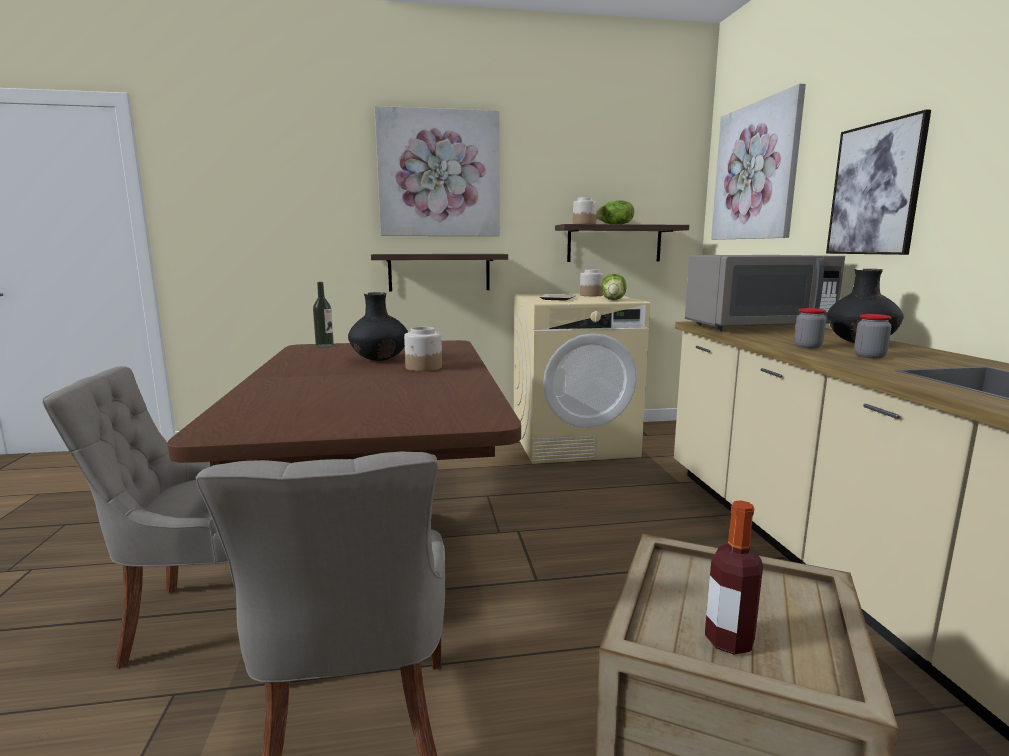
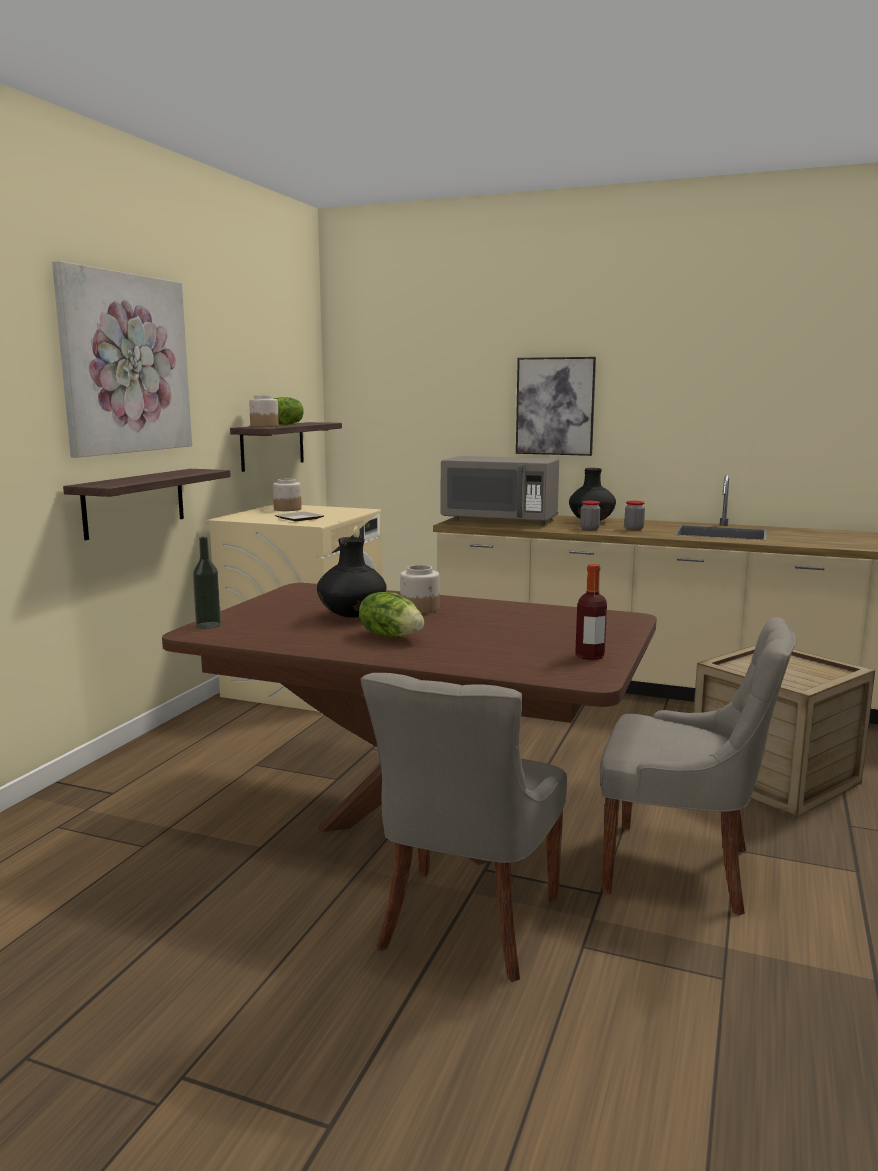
camera: 60 degrees left, 0 degrees up
(613, 300) = (346, 511): lettuce -> lettuce (391, 636)
(729, 640) = (808, 677): bottle -> bottle (590, 656)
(755, 172) = (407, 374): picture -> none
(757, 327) = (499, 520): grey microwave -> grey microwave turned 90 degrees clockwise

